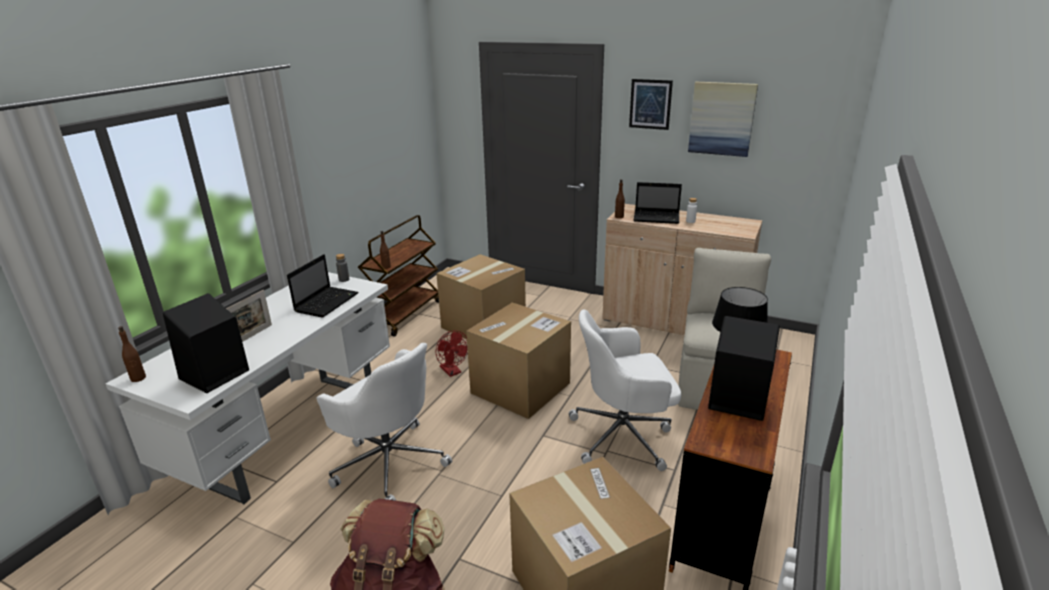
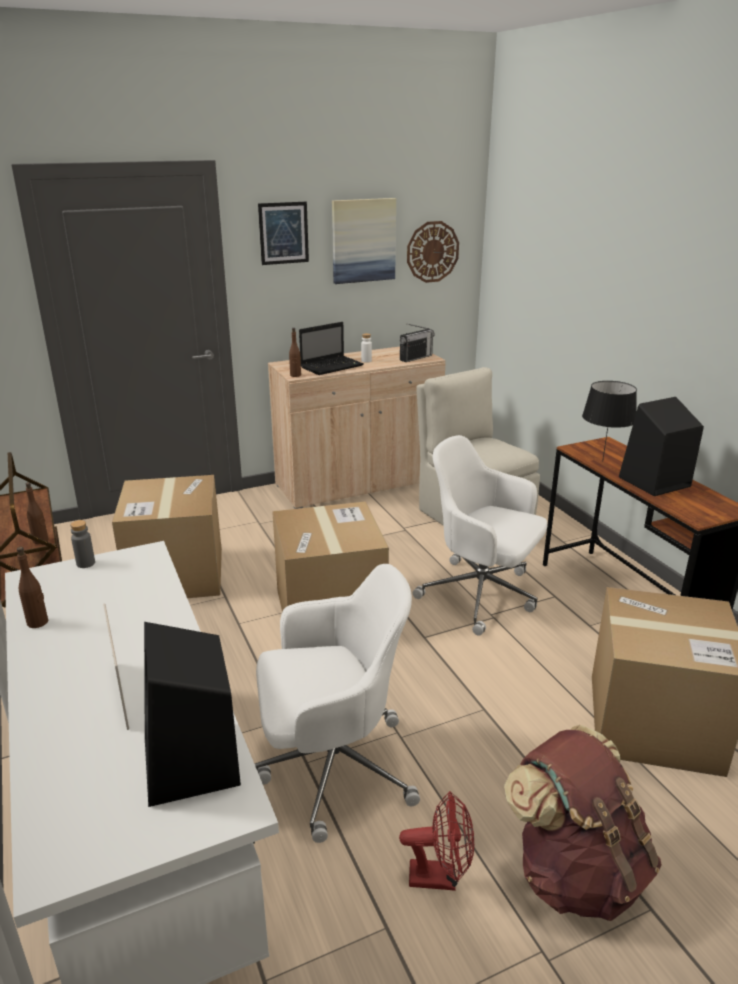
camera: 50 degrees left, 0 degrees up
(138, 378) = (66, 861): brown bottle -> brown bottle (38, 622)
(327, 302) = (131, 597): laptop -> none
(452, 372) = (230, 638): red fan -> red fan (440, 877)
(623, 436) = (481, 595): white office chair -> white office chair turned 90 degrees clockwise
(734, 230) = (416, 358): none -> radio
(794, 138) = (432, 252): none -> wall clock

